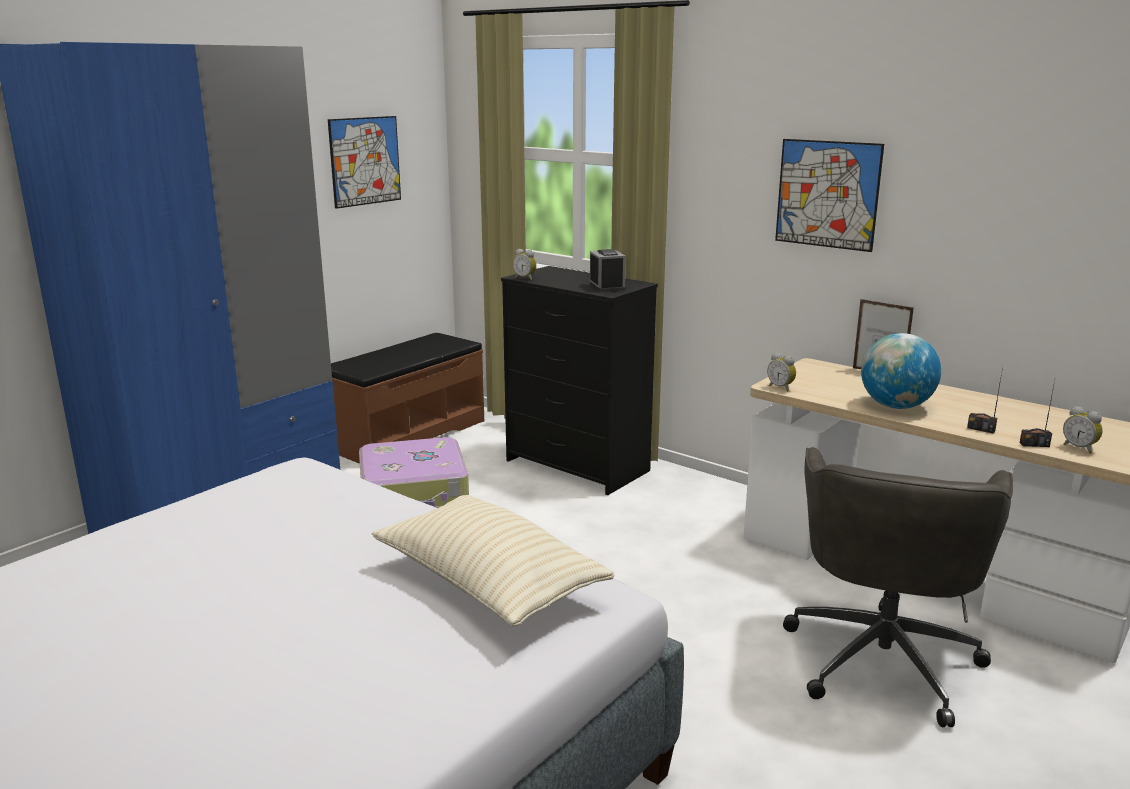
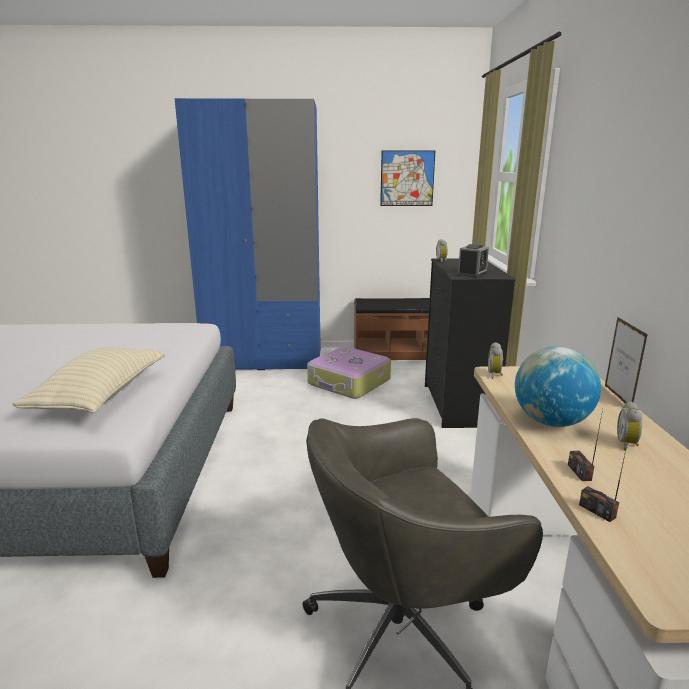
camera: 50 degrees right, 0 degrees up
(827, 194) = (623, 208): picture -> none
(1079, 448) = (647, 543): alarm clock -> alarm clock (627, 444)

